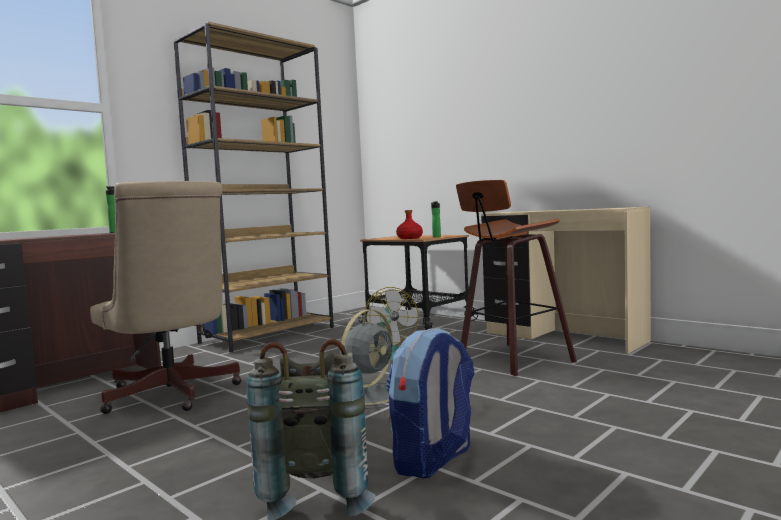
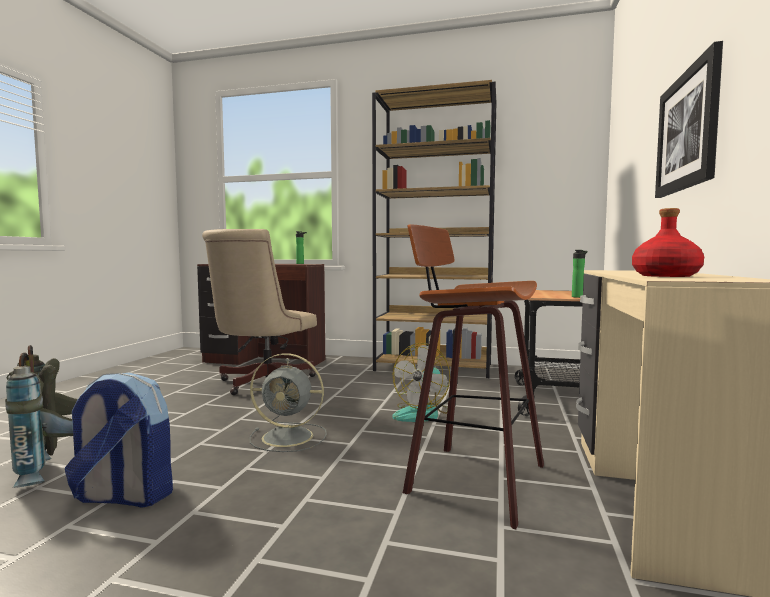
camera: 60 degrees right, 0 degrees up
(409, 238) = (547, 294): red bottle -> red bottle (665, 276)
(516, 128) = (688, 131): none -> picture

